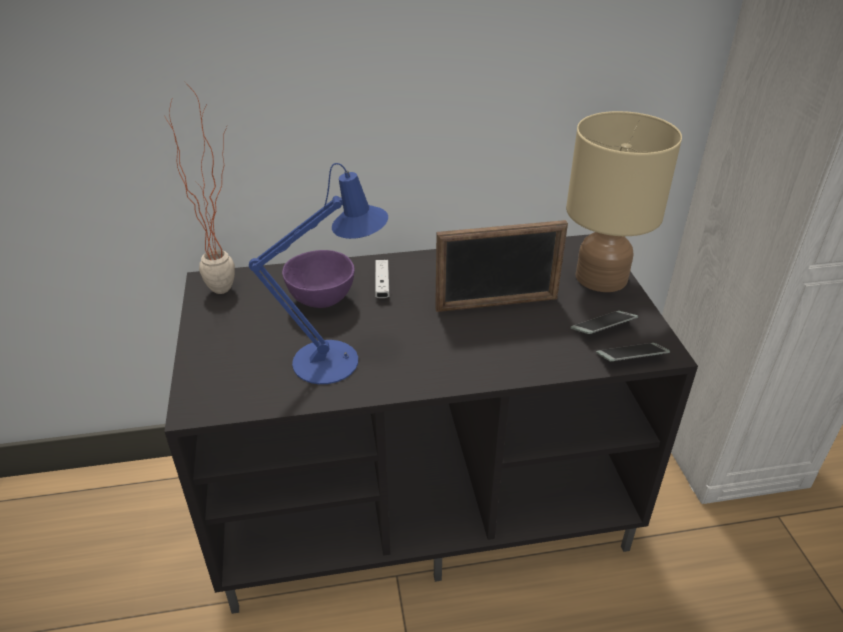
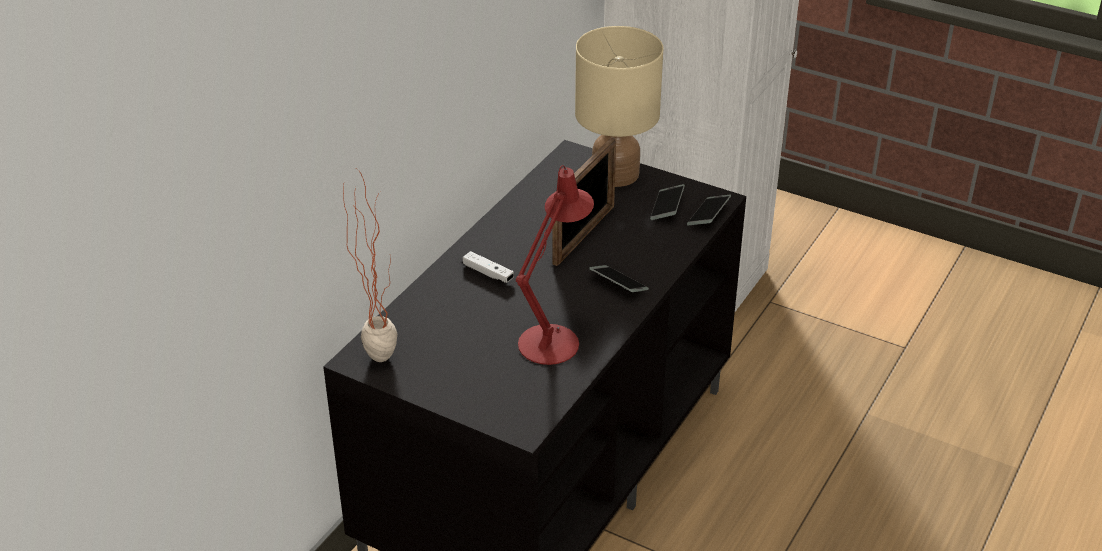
camera: 50 degrees left, 0 degrees up
(322, 301) = (469, 312): purple bowl -> none
(336, 360) = (553, 339): blue table lamp -> red table lamp
(456, 357) = (618, 284): none -> phone

